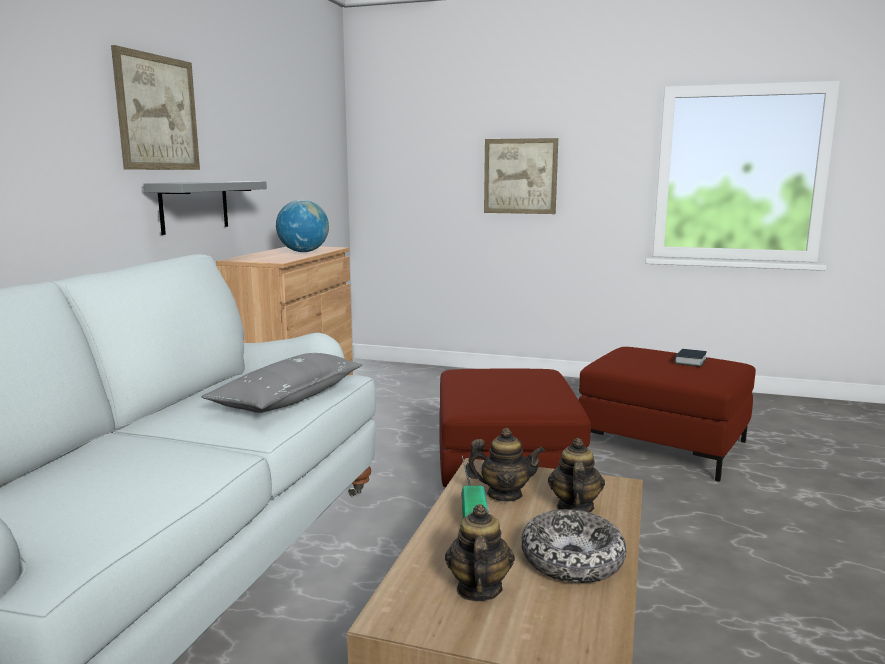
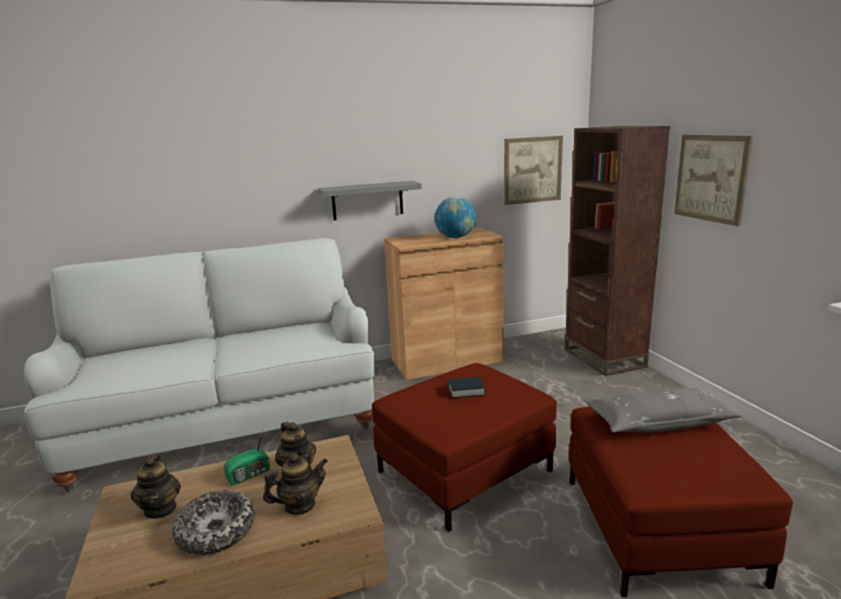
camera: 55 degrees right, 5 degrees up
(157, 113) = (333, 141): picture -> picture (532, 170)
(289, 397) = (289, 347): grey pillow -> grey pillow (659, 422)
(426, 373) = (604, 358): none -> brown bookcase
(478, 589) = (161, 509): teapot -> teapot turned 105 degrees clockwise
(690, 361) = (699, 451): book -> book (466, 391)

